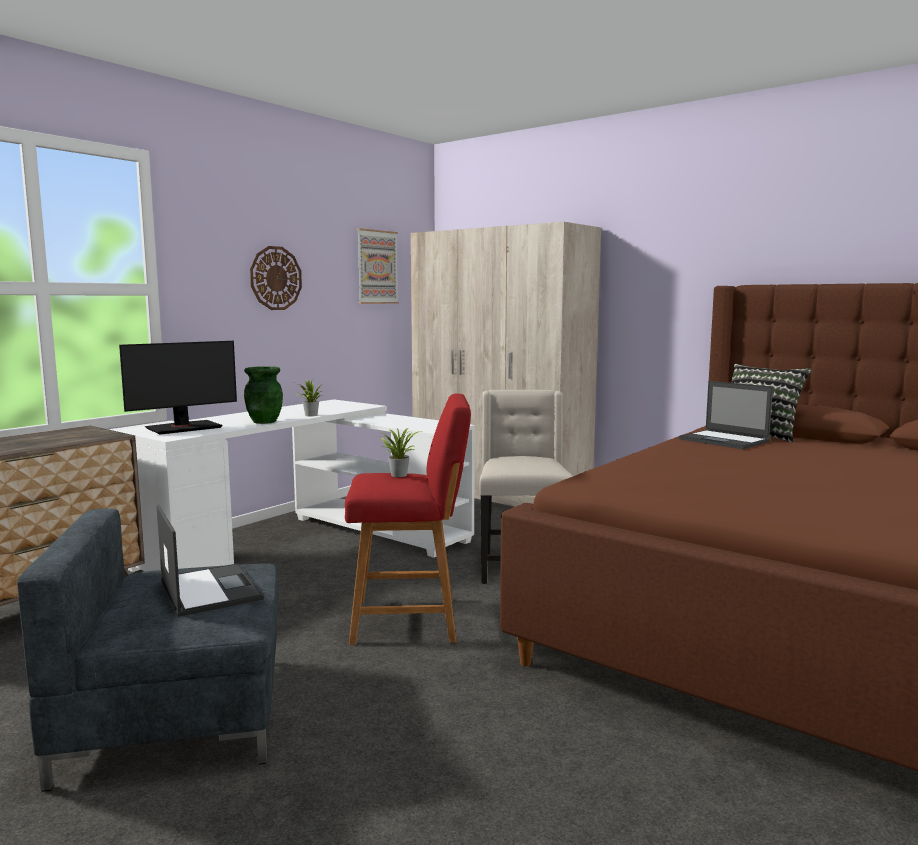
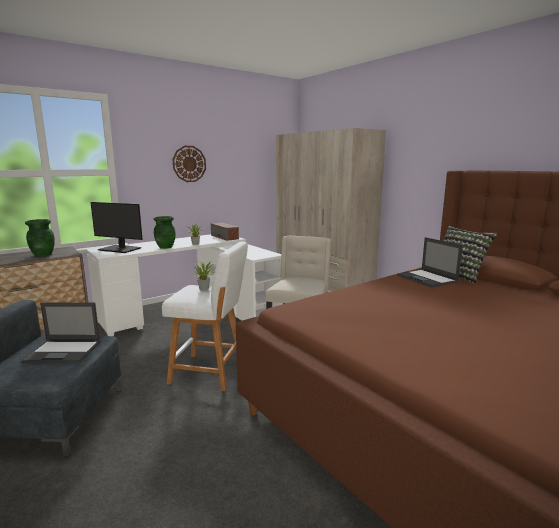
camera: 15 degrees right, 5 degrees up
(56, 439) = (43, 254): none -> green vase
(183, 428) = (120, 249): monitor -> monitor turned 45 degrees clockwise
(209, 589) = (64, 352): laptop -> laptop turned 105 degrees clockwise
(347, 405) = (224, 237): none -> speaker
(377, 267) = (257, 155): picture -> none
(411, 620) = (211, 372): red stool -> white stool

